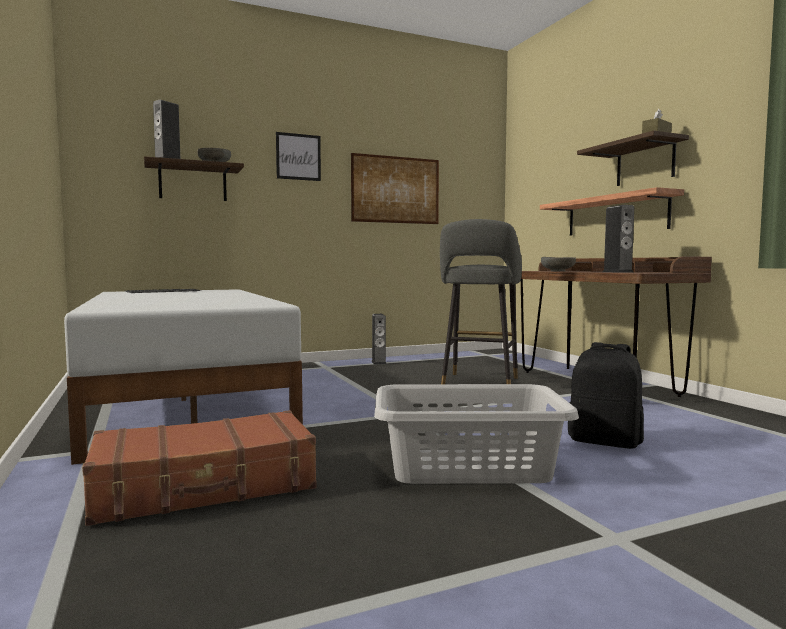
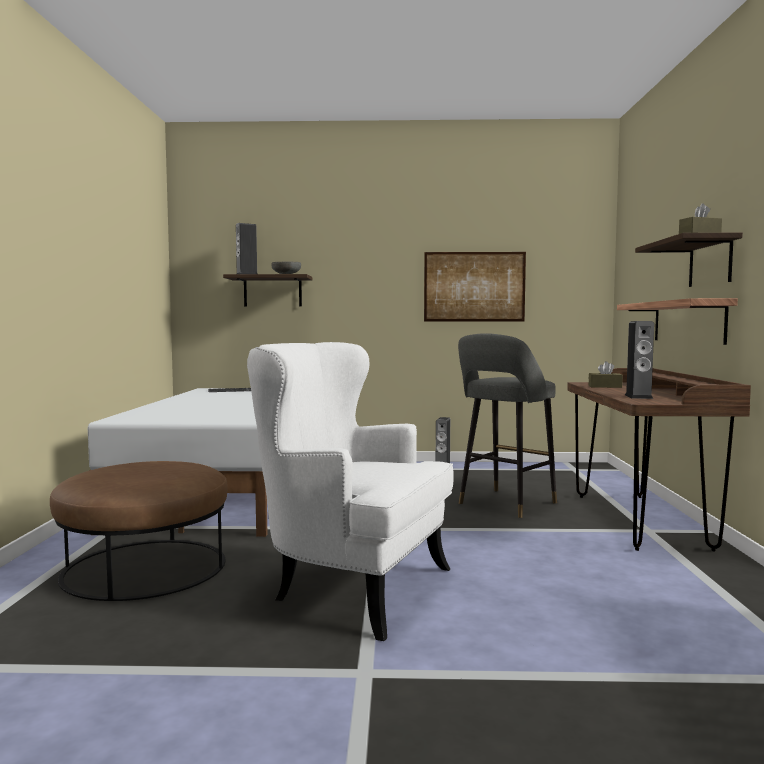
camera: 25 degrees right, 0 degrees up
(205, 486) = (145, 567): brown suitcase -> brown ottoman
(298, 157) = (370, 260): picture -> none
(467, 466) = (350, 587): grey laundry basket -> white armchair
(557, 271) = (605, 386): grey bowl -> brown tissue box
(605, 441) = (520, 587): black backpack -> none

